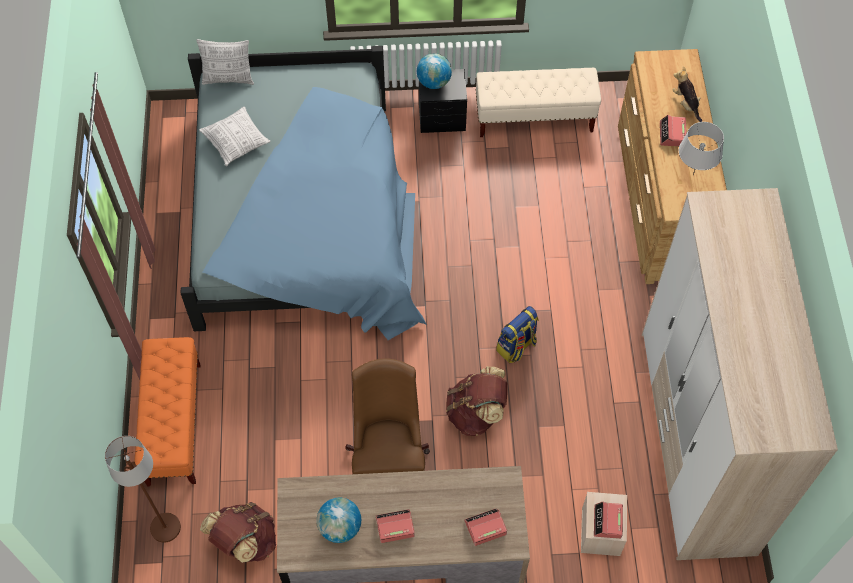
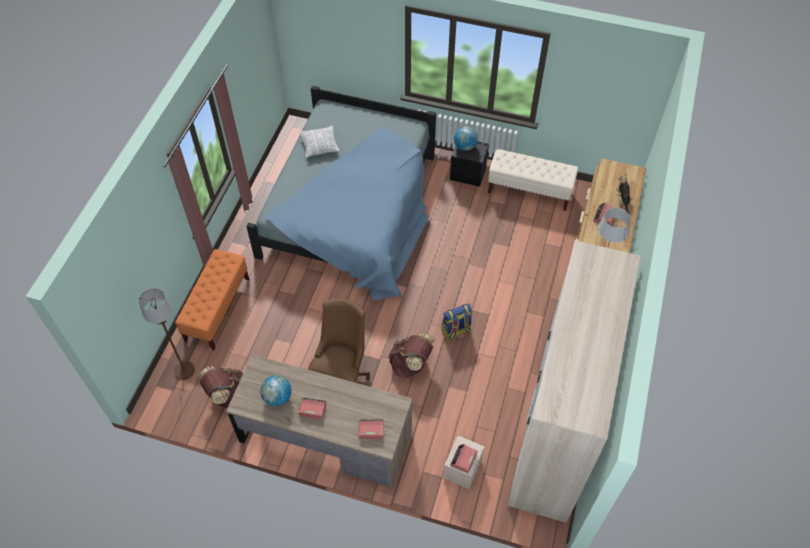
camera: 20 degrees right, 5 degrees down
(228, 78) = (332, 107): pillow -> none

